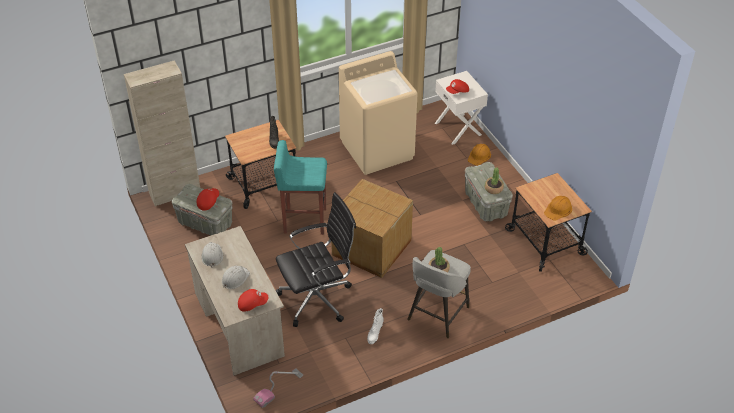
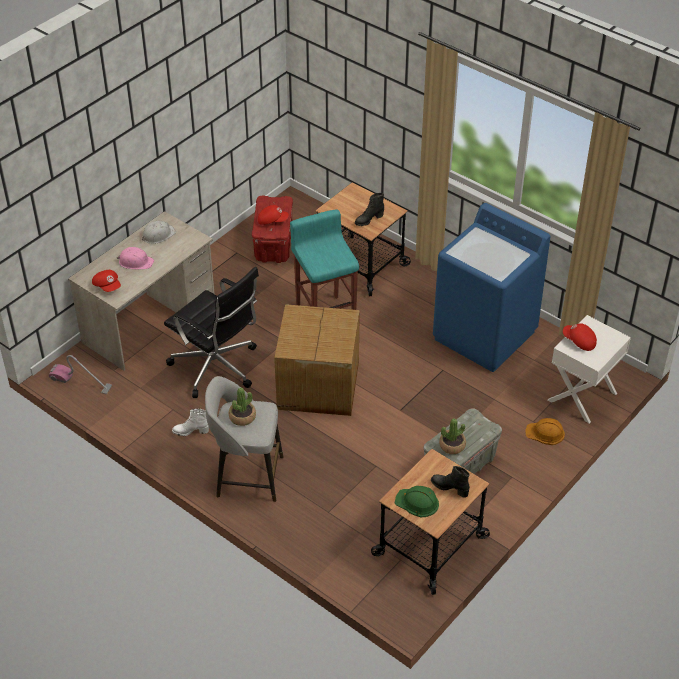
camera: 65 degrees right, 0 degrees up
(175, 192) = (303, 206): beige cabinet -> none
(205, 223) = (273, 244): grey storage box -> red storage box
(235, 278) = (135, 262): white hard hat -> pink hard hat
(377, 150) = (485, 335): beige washing machine -> blue washing machine
(553, 191) = (449, 488): none -> black boot
(558, 209) = (417, 502): orange hard hat -> green hard hat

